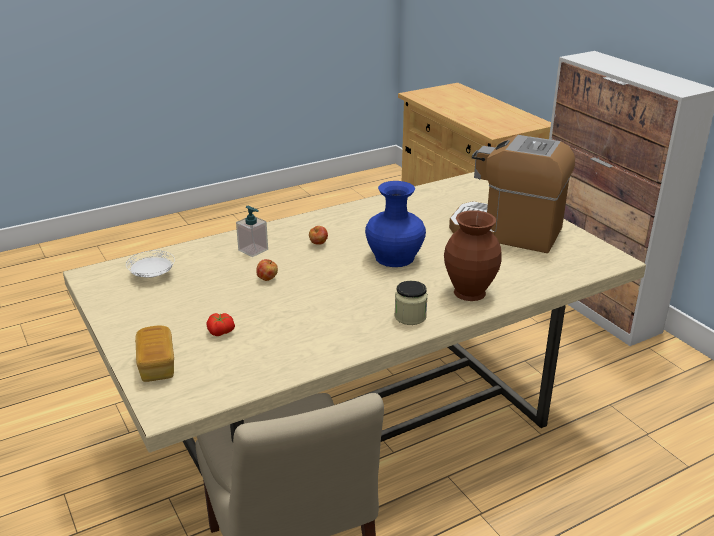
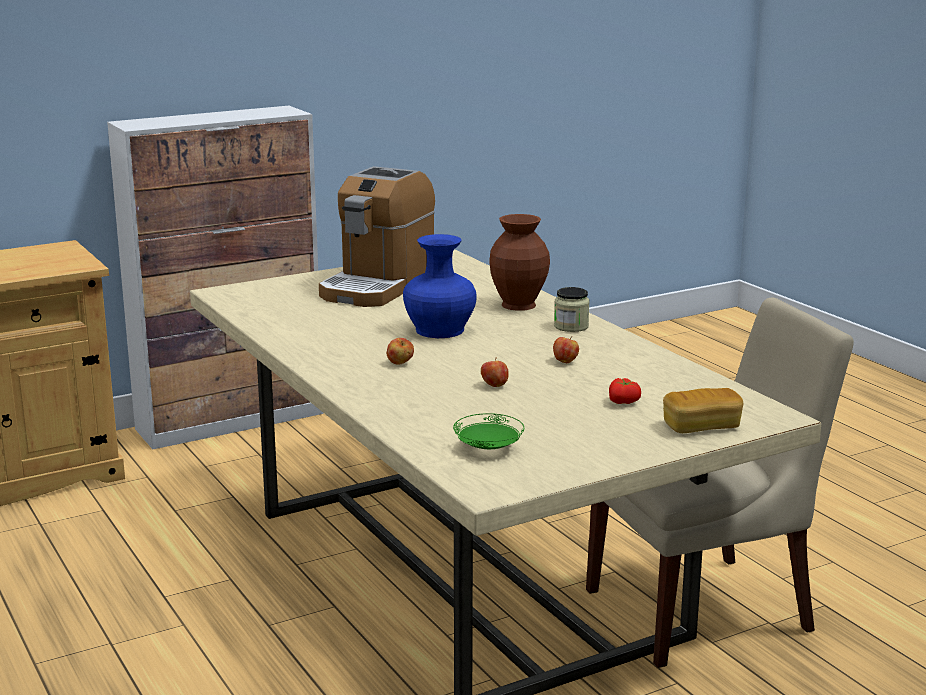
camera: 90 degrees left, 10 degrees down
(152, 275) = (488, 449): white plate -> green plate
(253, 250) = (414, 396): soap dispenser -> none
(317, 310) = (565, 361): none -> apple

